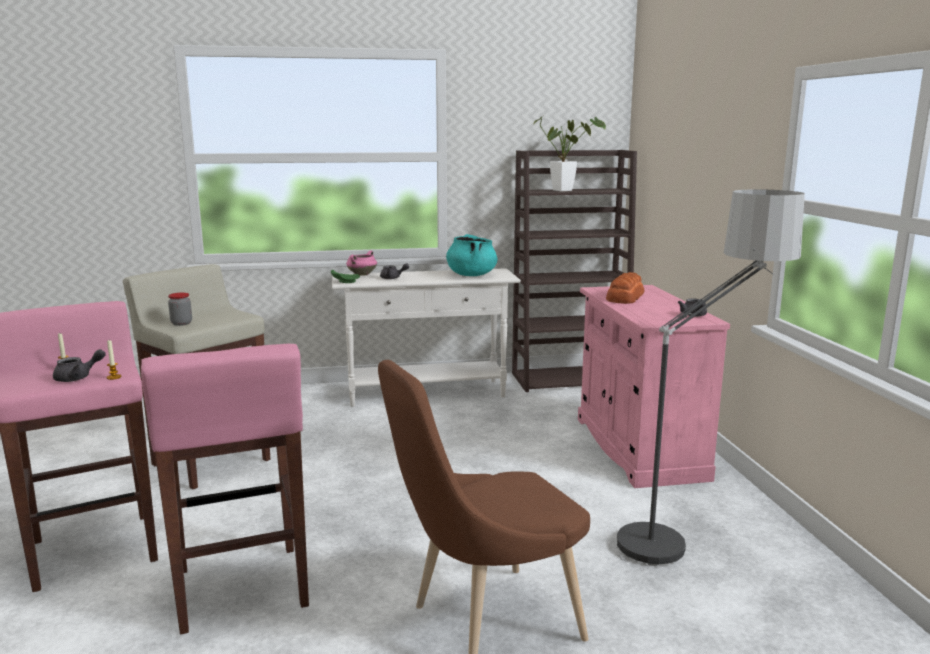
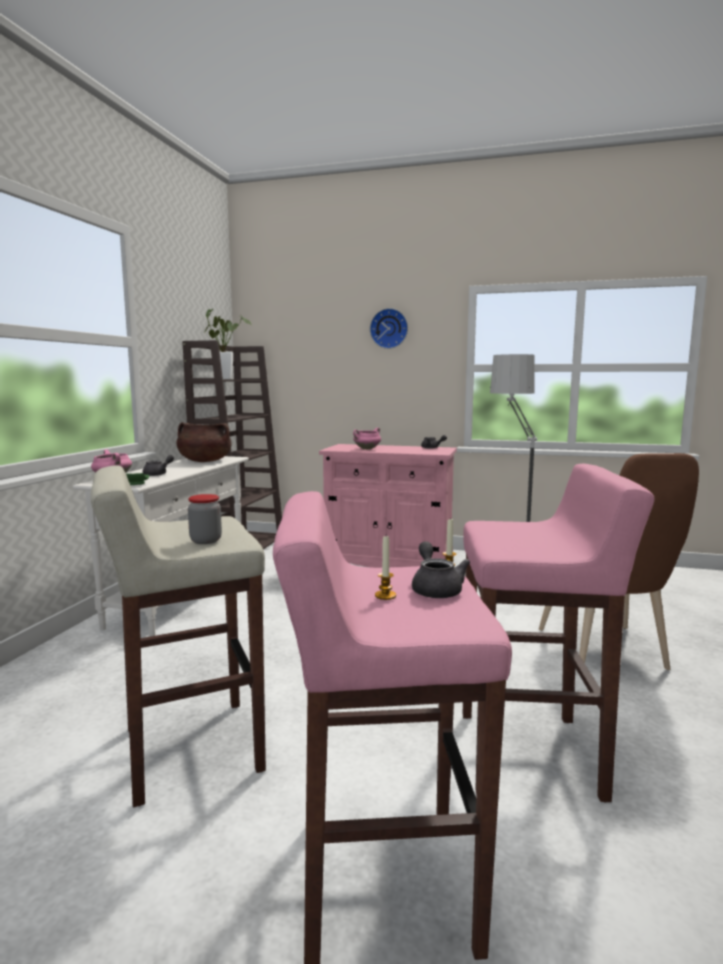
camera: 65 degrees left, 5 degrees down
(471, 275) = (204, 461): turquoise cooking pot -> brown cooking pot
(624, 297) = (367, 449): bread -> pink cooking pot
(723, 134) = (389, 328): none -> wall clock

